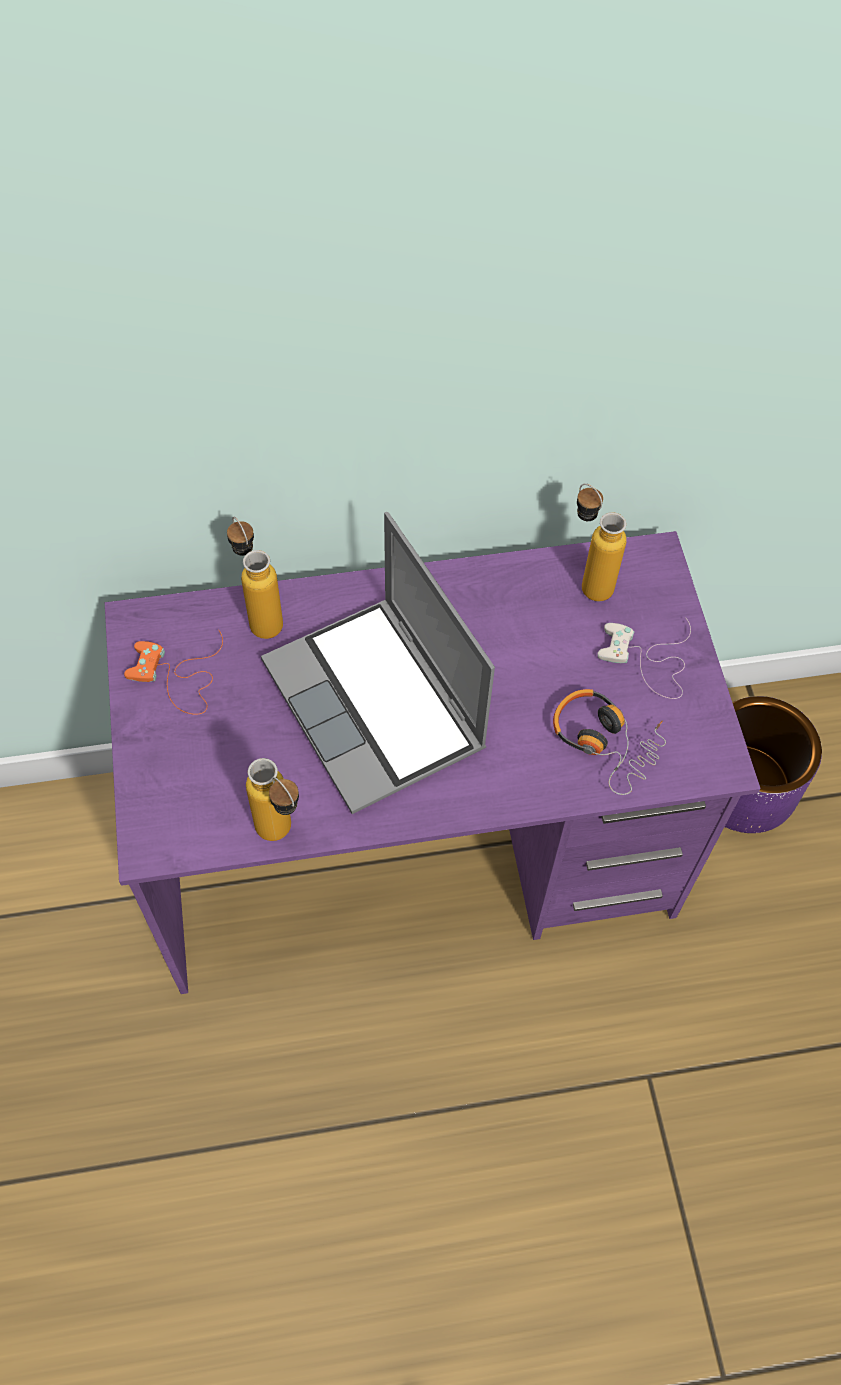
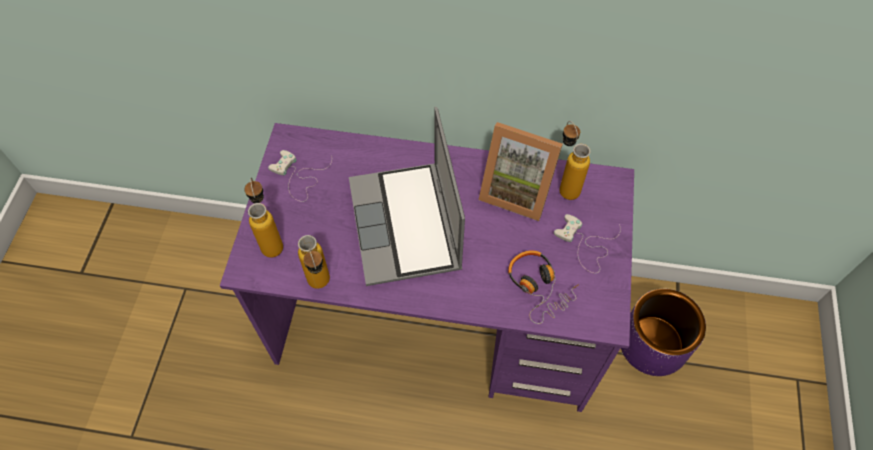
camera: 20 degrees right, 0 degrees up
(178, 677) = (299, 176): orange game controller -> white game controller
(260, 616) = (359, 154): bottle -> bottle (271, 240)
(520, 608) = (517, 190): none -> picture frame

